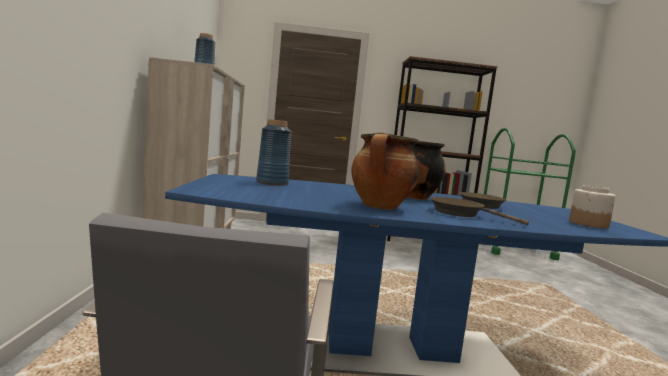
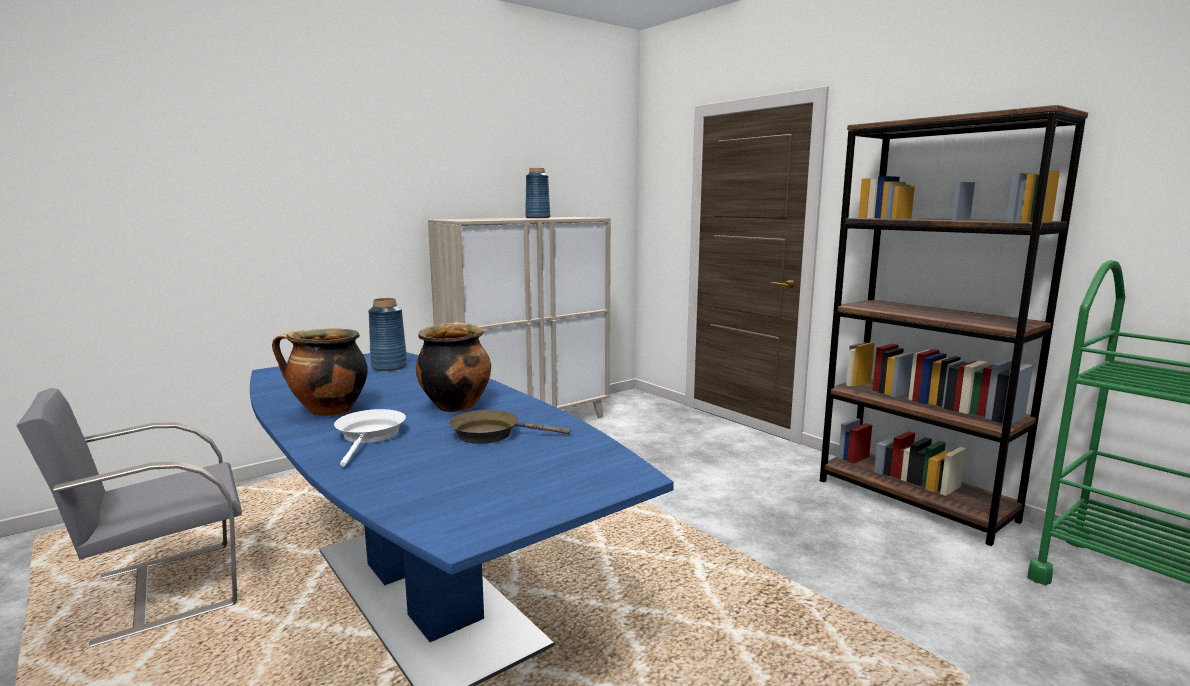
camera: 55 degrees right, 5 degrees up
(460, 213) = (370, 436): brown frying pan -> white frying pan
(589, 224) = (468, 498): jar -> none

